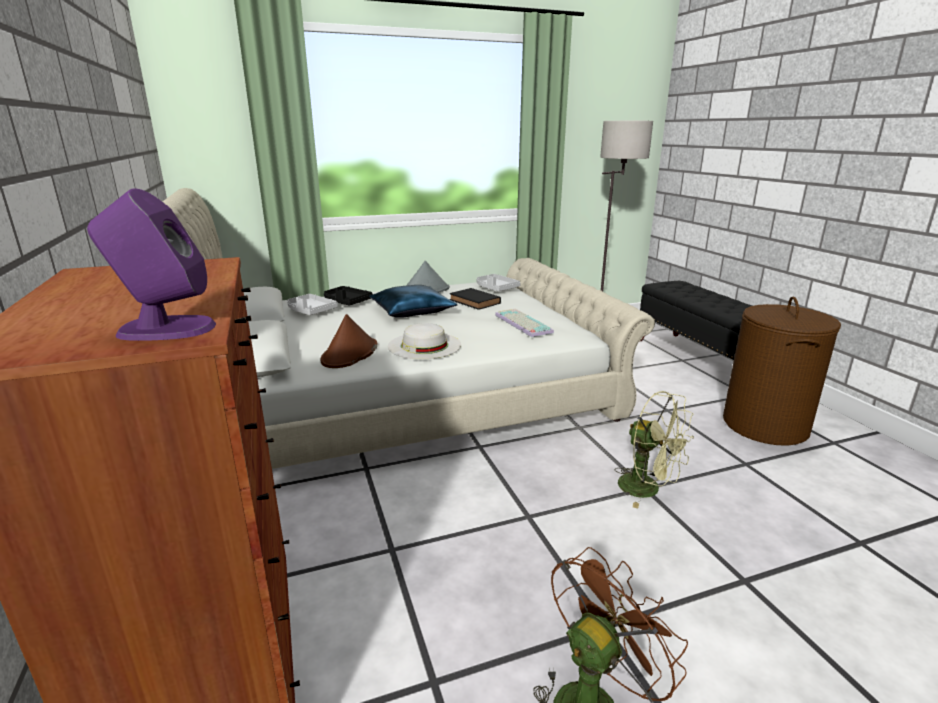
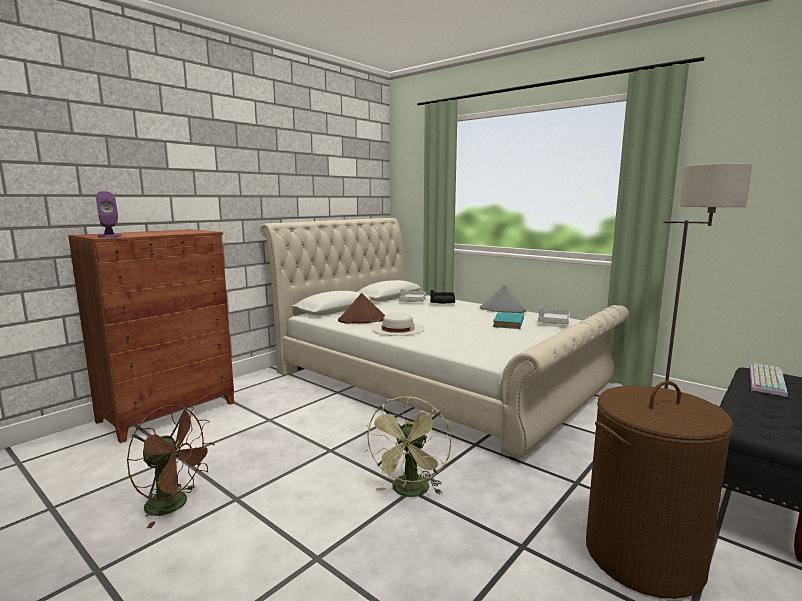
camera: 60 degrees right, 10 degrees down
(412, 310) = (456, 315): blue pillow -> none
(475, 302) = (508, 323): black book -> turquoise book
(521, 323) = (480, 339): keyboard -> keyboard (765, 380)

